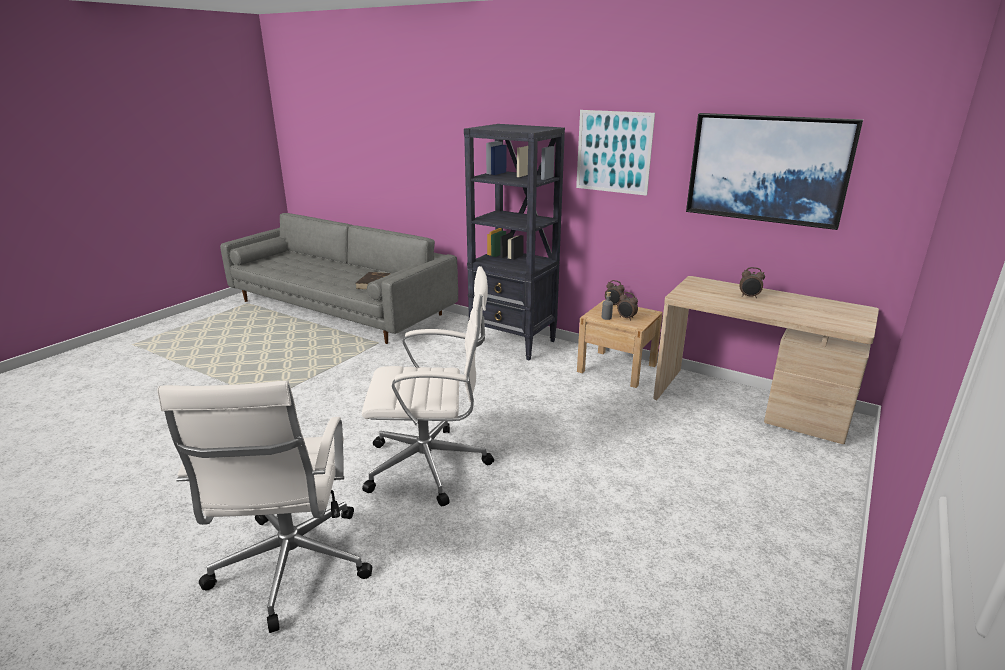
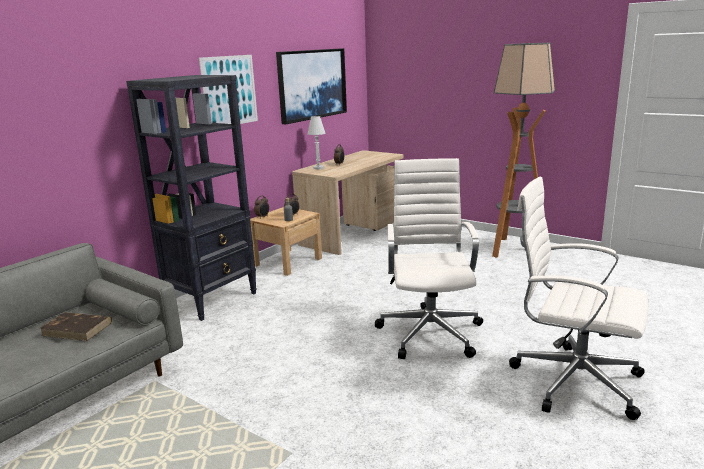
camera: 85 degrees left, 5 degrees down
(290, 568) = (572, 380): white office chair -> white office chair turned 150 degrees counterclockwise
(715, 286) = (318, 168): none -> white table lamp
(760, 584) = (514, 249): none -> floor lamp

